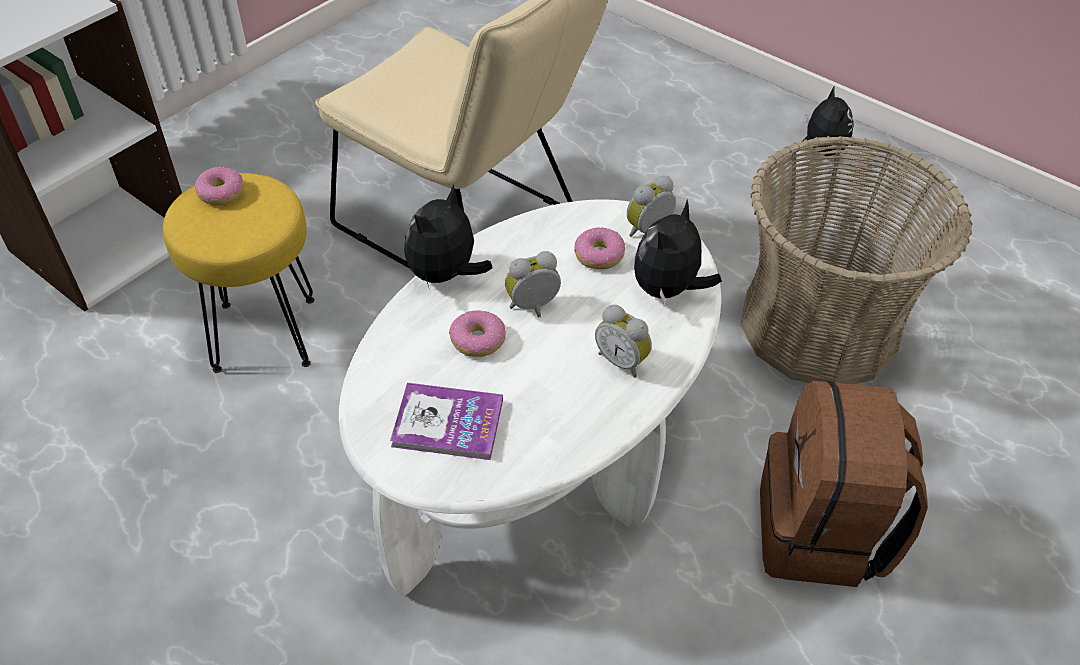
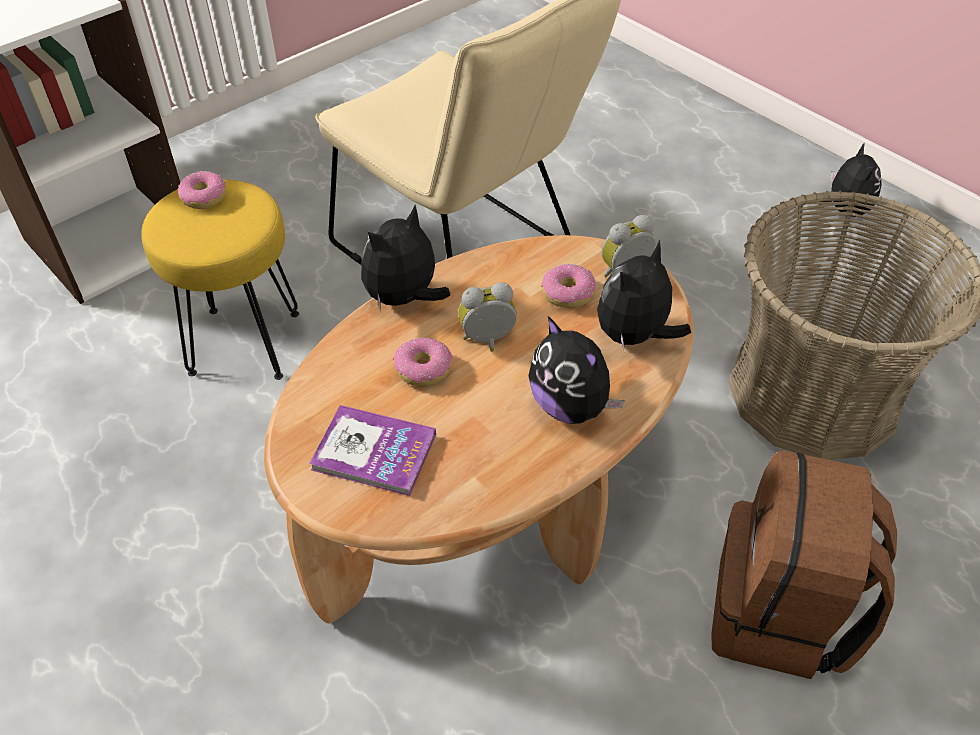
camera: 10 degrees right, 0 degrees up
(536, 458) = (490, 498): white coffee table -> brown coffee table
(622, 360) = (571, 406): alarm clock -> plush toy

